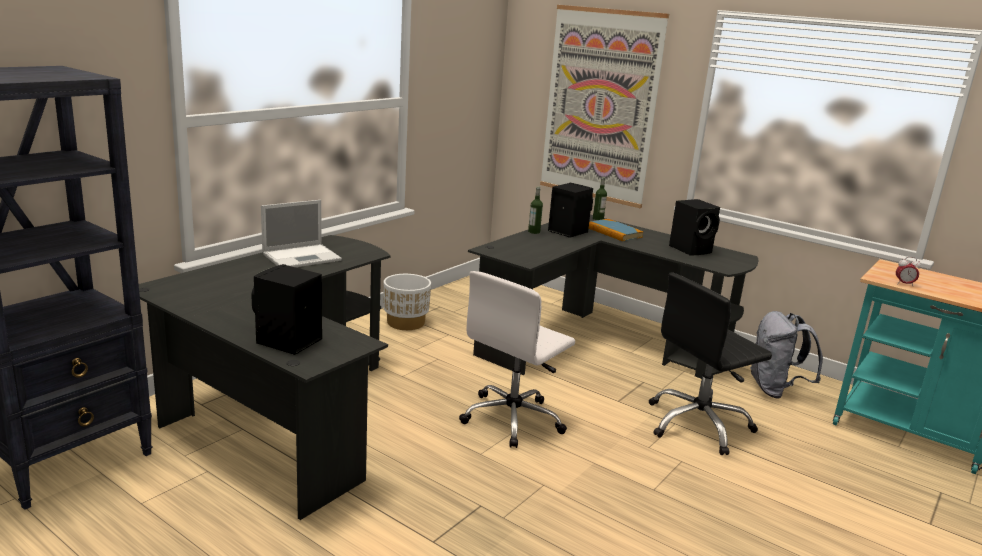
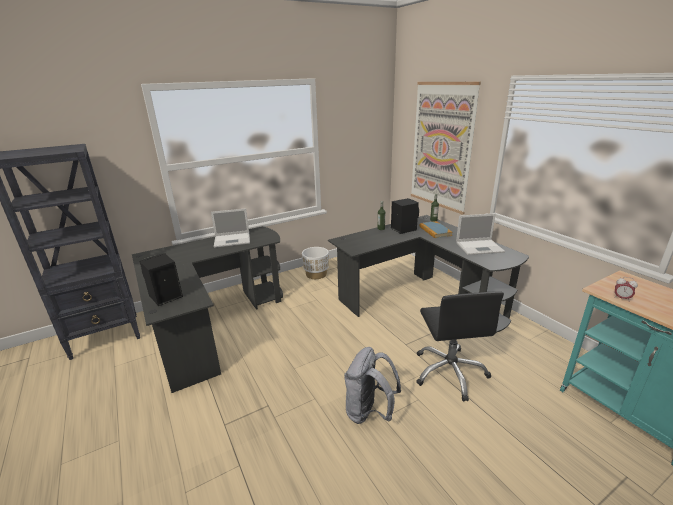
camera: 25 degrees right, 5 degrees up
(513, 419) = (330, 347): white office chair -> none
(691, 249) = (480, 247): black speaker -> laptop
(698, 425) = (450, 372): black office chair -> black office chair turned 90 degrees counterclockwise
(775, 390) = (529, 353): grey backpack -> grey backpack (369, 412)

